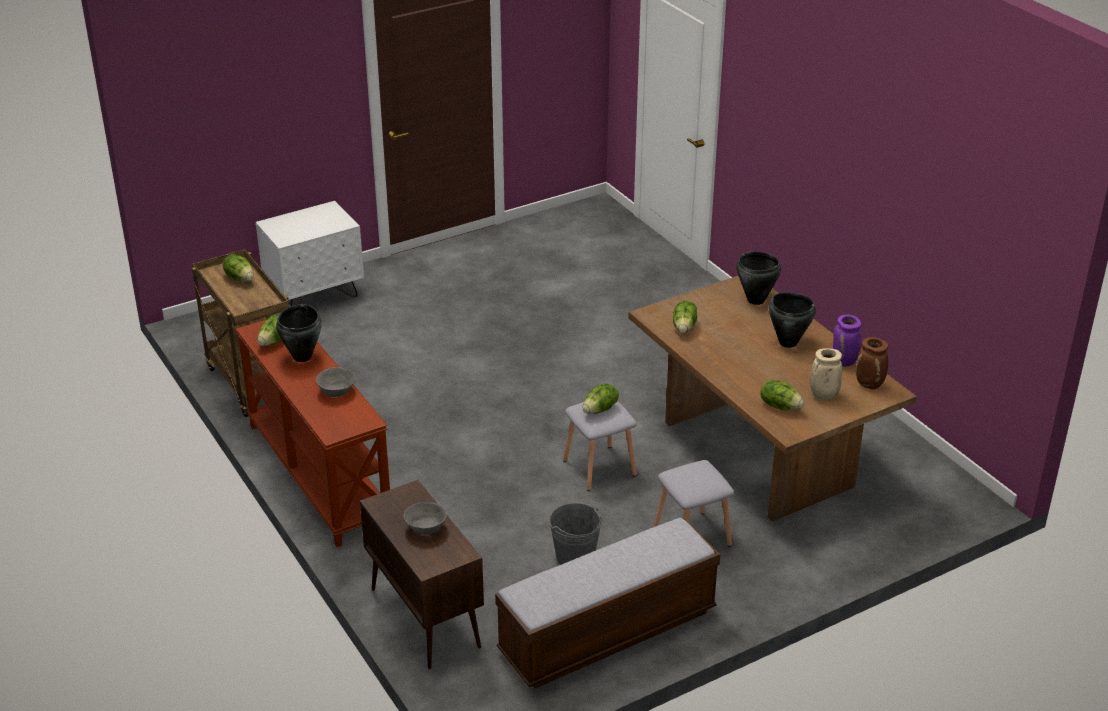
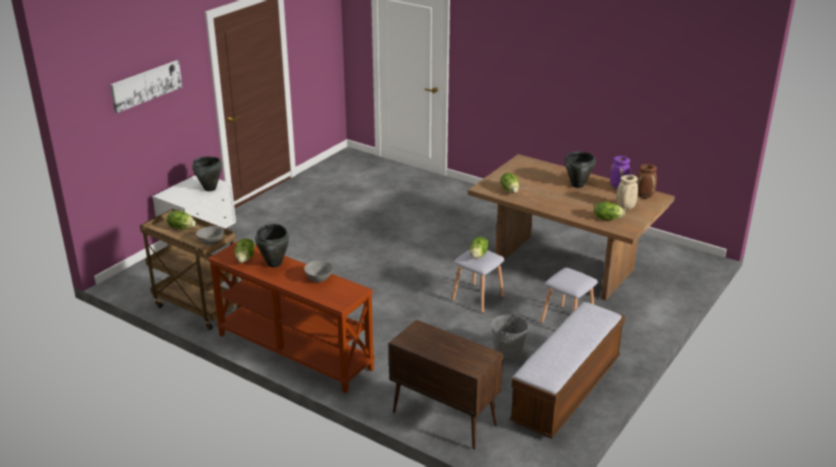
camera: 25 degrees left, 5 degrees down
(257, 79) = (146, 85): none -> picture
(426, 528) = (450, 346): grey bowl -> grey bowl (211, 241)
(756, 300) = (537, 167): black cooking pot -> black cooking pot (210, 189)

